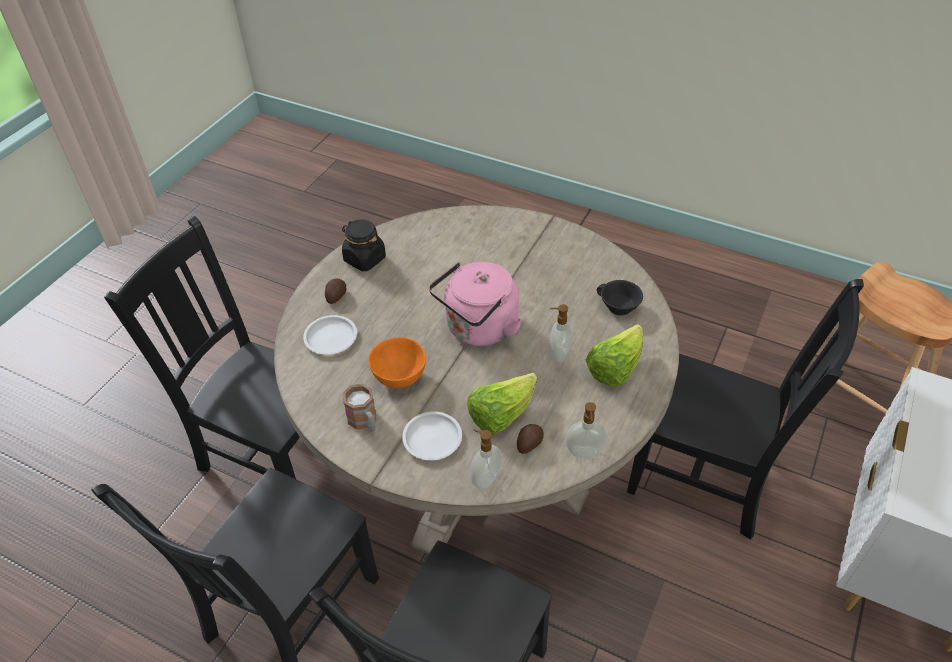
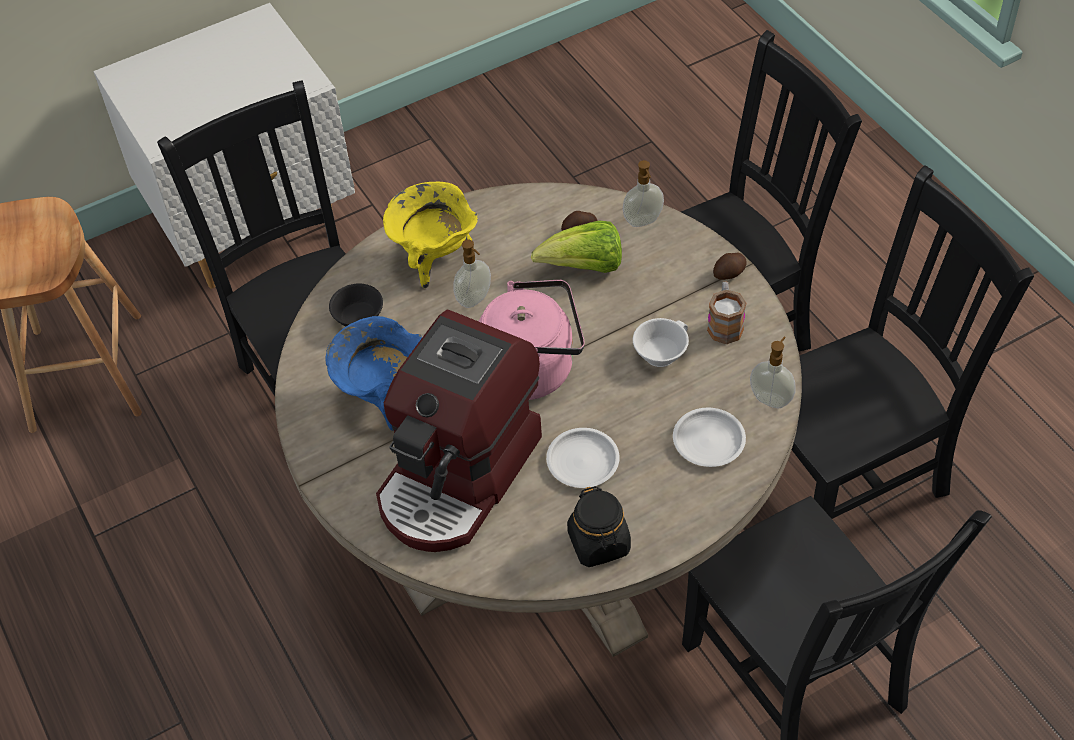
camera: 145 degrees left, 5 degrees up
(335, 296) = (671, 500): potato -> potato (730, 273)
(400, 378) = (659, 352): orange bowl -> white cup
(433, 438) = (667, 276): white plate -> white plate (582, 461)
(470, 255) = (460, 476): none -> coffee machine
(555, 272) = (383, 397): none -> blue cooking pot
(584, 452) = (537, 202): soap dispenser -> soap dispenser (771, 398)
(614, 368) = (434, 258): lettuce -> yellow cooking pot

